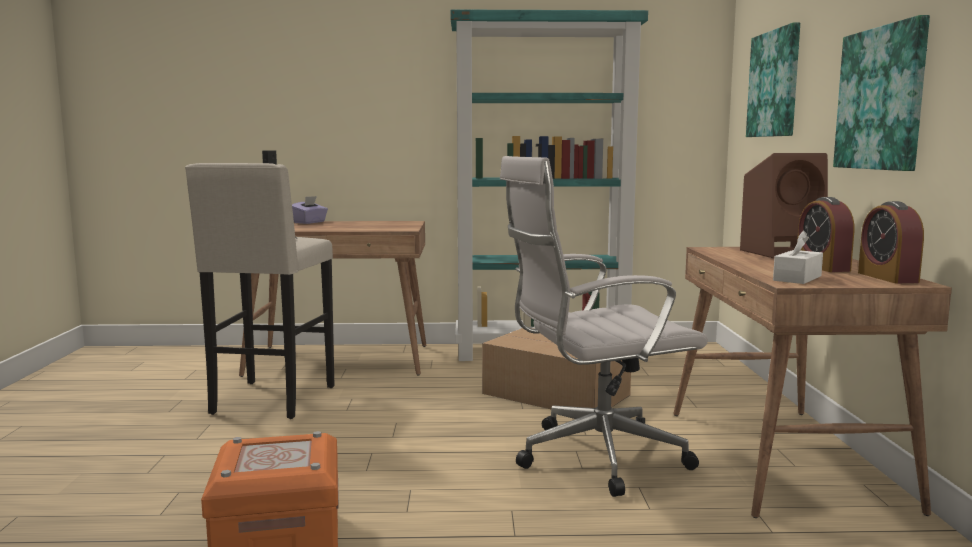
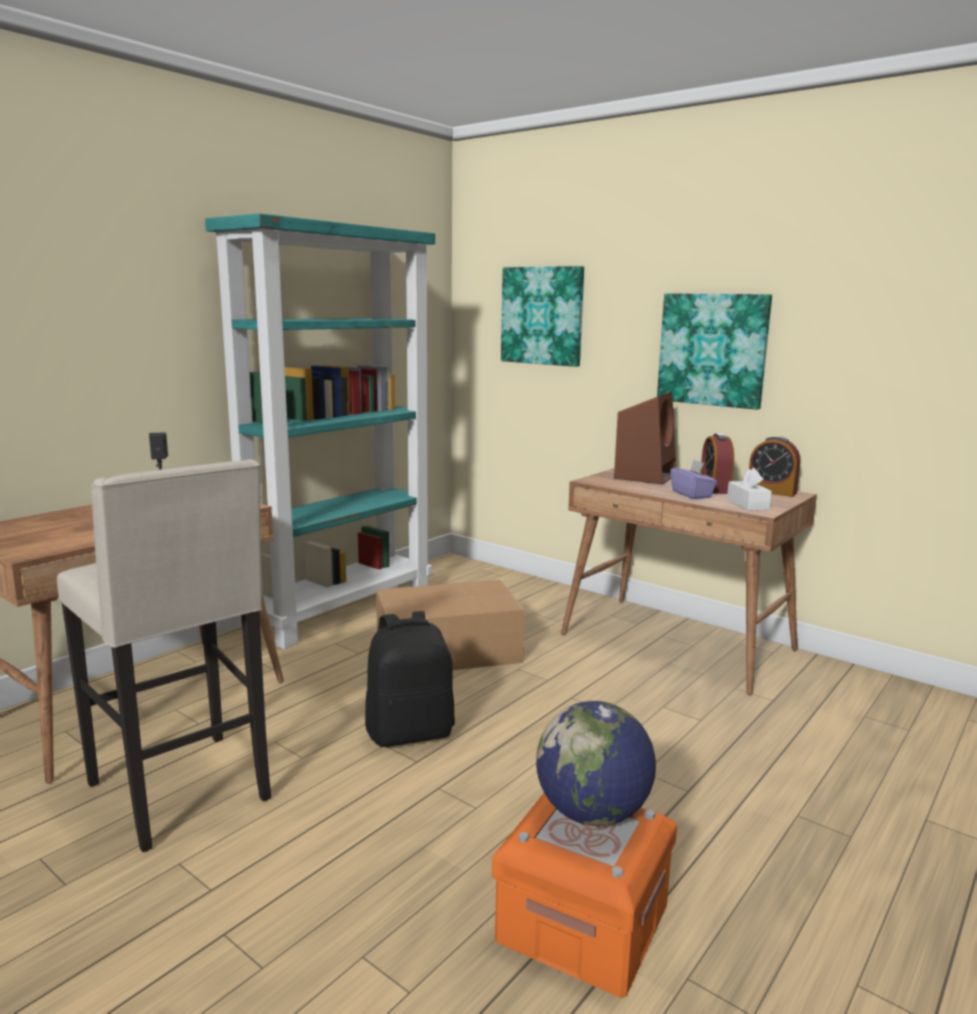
camera: 50 degrees left, 5 degrees up
(294, 451) = (592, 813): none -> globe
(309, 222) = (52, 518): purple tissue box -> purple tissue box (692, 494)
(424, 423) = (410, 732): none -> black backpack
(593, 457) = (593, 697): white office chair -> none
(822, 267) = (714, 488): alarm clock -> alarm clock turned 60 degrees clockwise

